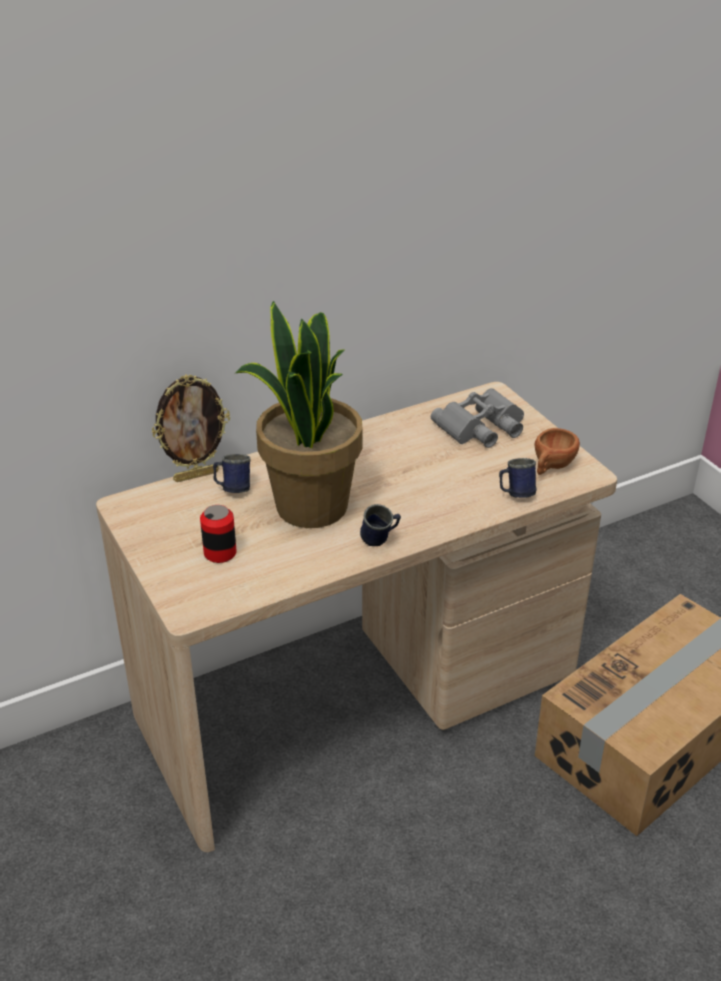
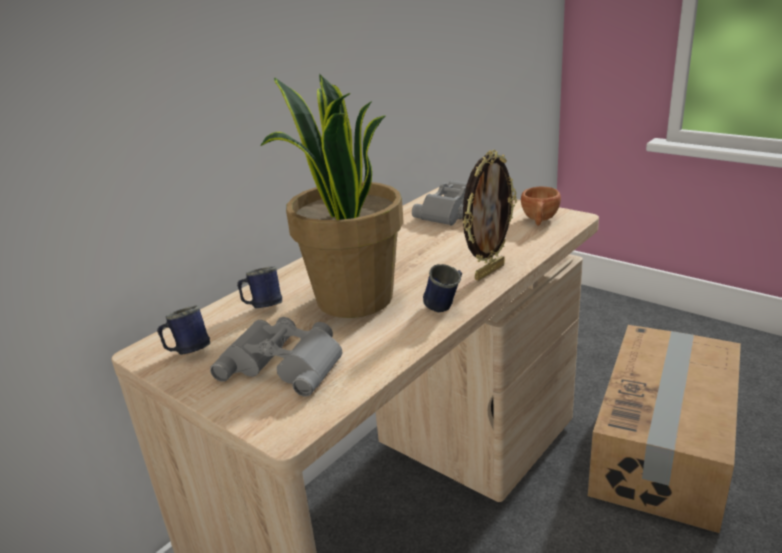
camera: 20 degrees left, 10 degrees down
(196, 475) = (216, 307): picture frame -> picture frame (488, 271)
(220, 553) = (286, 362): can -> grey binoculars
(515, 494) = (530, 243): blue mug -> blue mug (187, 352)

